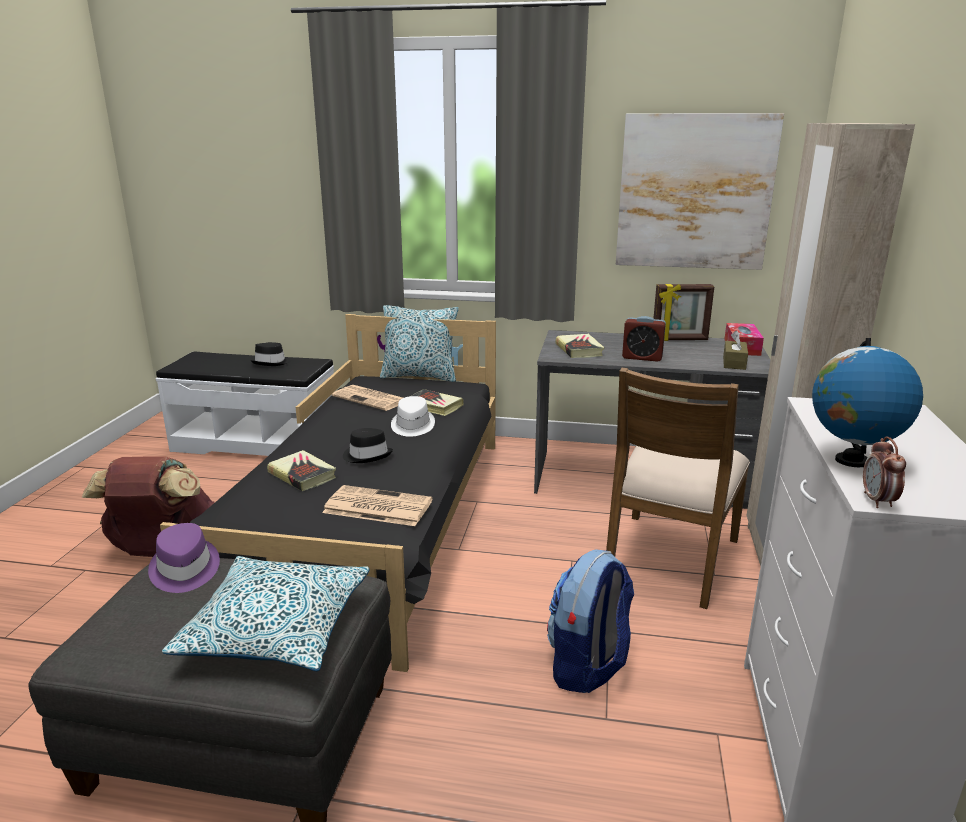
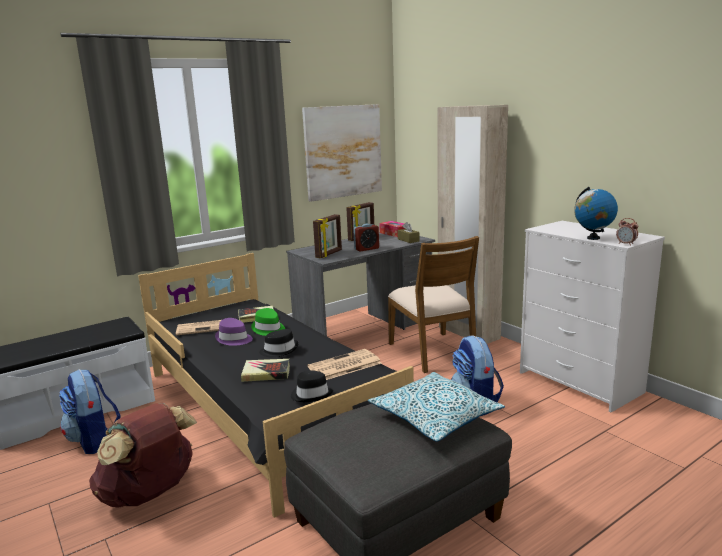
camera: 45 degrees left, 5 degrees down
(184, 570) = (332, 428): purple hat -> purple hat (234, 339)
(220, 477) = (94, 440): none -> backpack
(272, 363) = (84, 332): black hat -> black hat (311, 394)
(412, 426) = (268, 329): white hat -> green hat
(420, 376) = (205, 308): pillow -> none
(579, 350) = (329, 254): book -> picture frame

